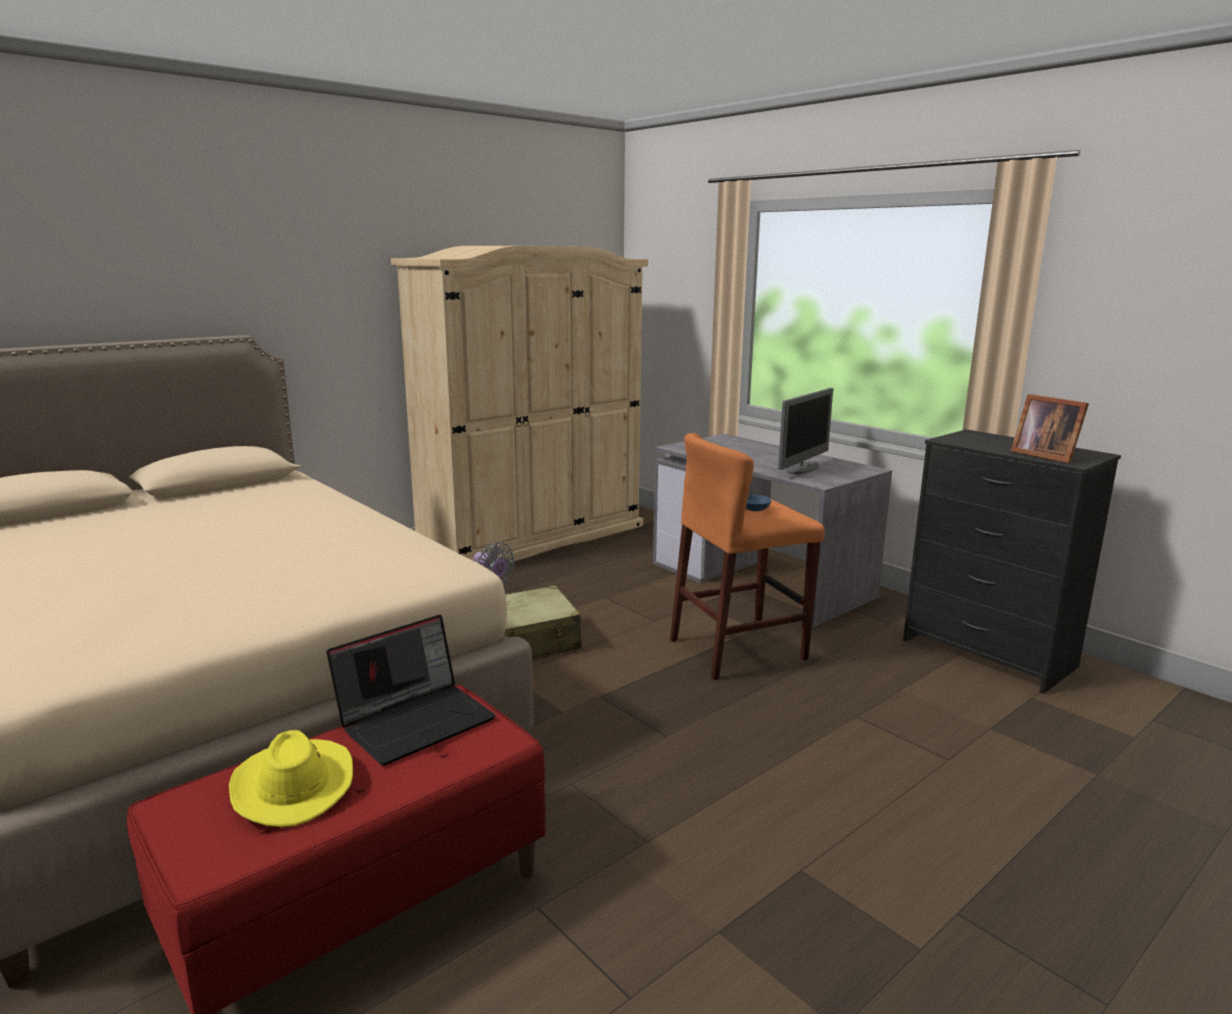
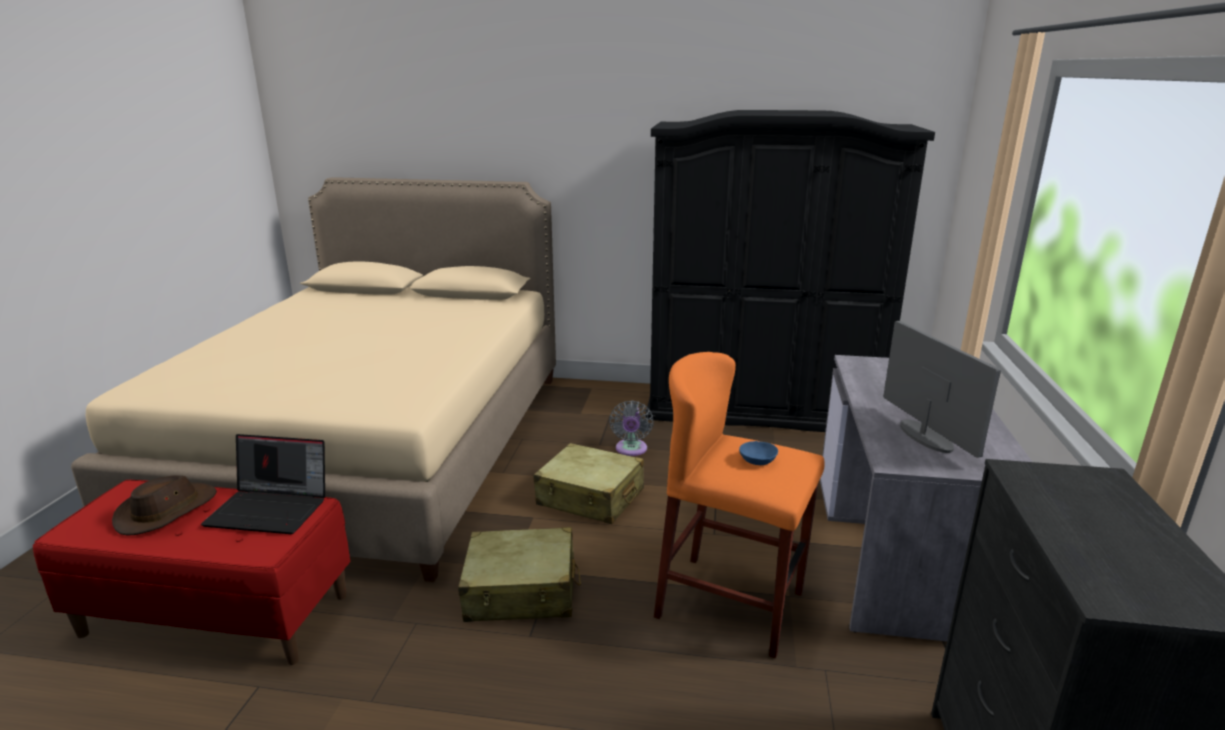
camera: 50 degrees right, 5 degrees up
(293, 785) = (167, 511): yellow hat -> brown hat
(532, 538) = (762, 408): beige wardrobe -> black wardrobe
(603, 718) = (521, 591): none -> beige suitcase
(802, 468) = (925, 436): monitor -> monitor turned 105 degrees counterclockwise
(1044, 455) = (1094, 562): picture frame -> none

